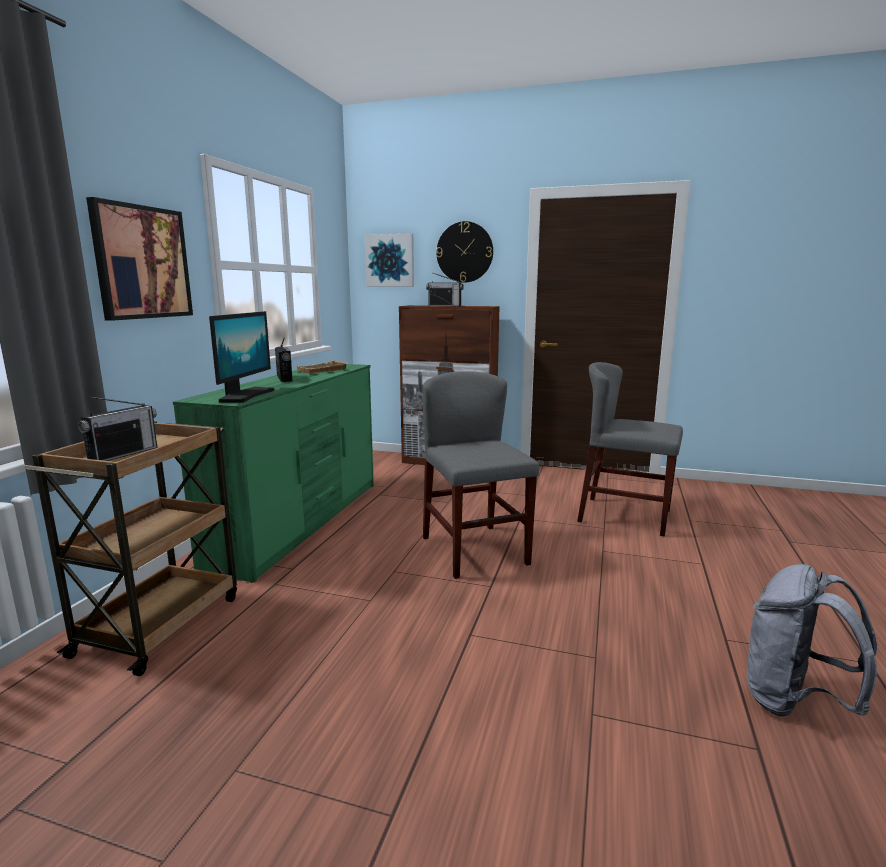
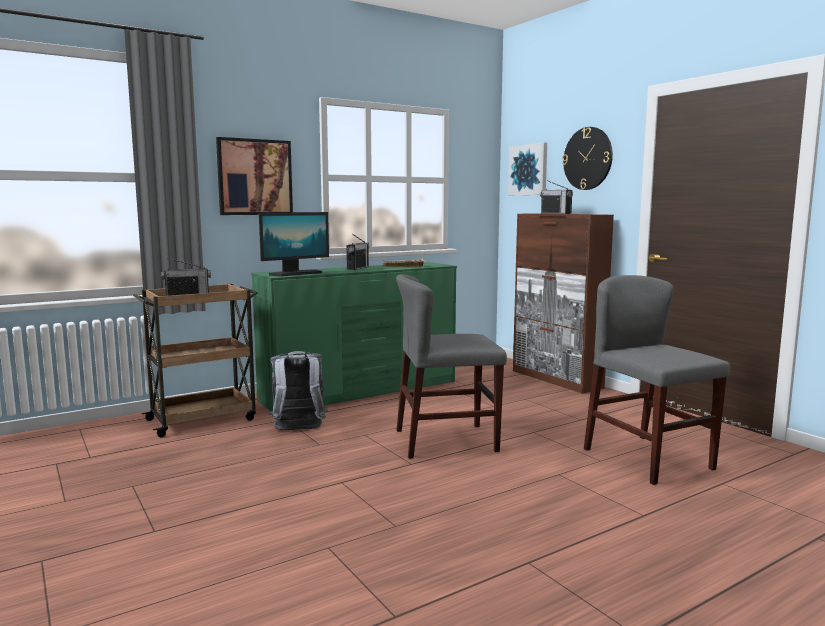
camera: 40 degrees right, 5 degrees down
(474, 550) = (446, 440): grey chair -> grey chair turned 120 degrees counterclockwise
(794, 701) = (491, 615): grey backpack -> grey backpack (298, 431)

